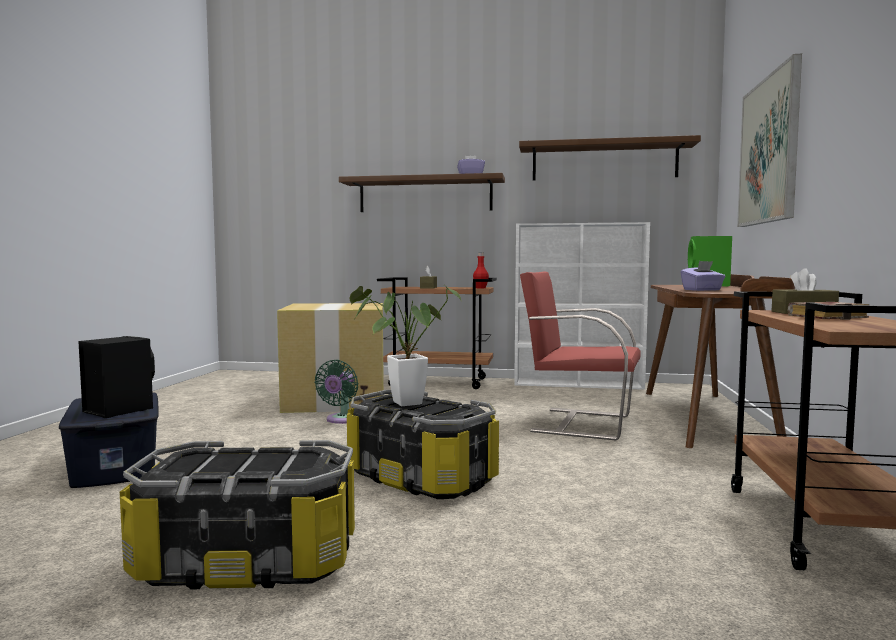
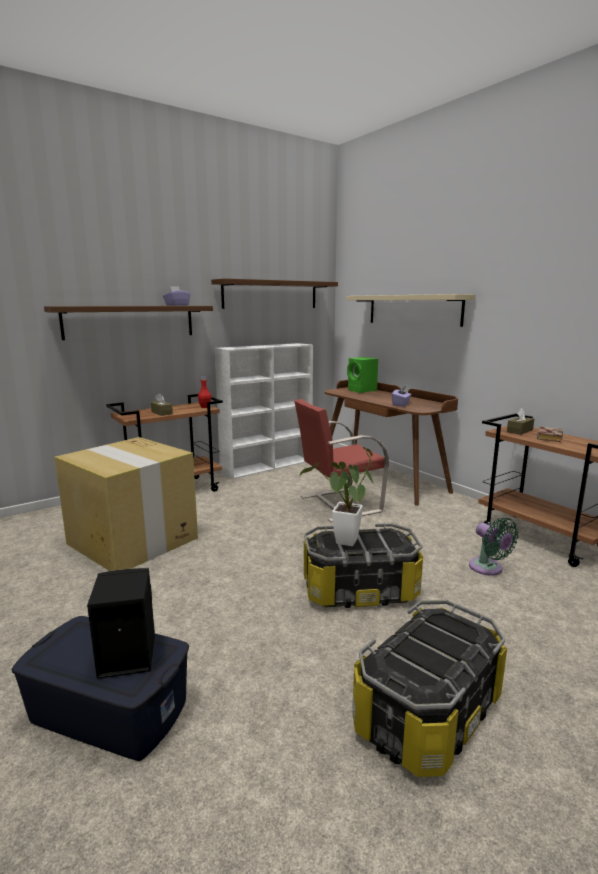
camera: 45 degrees left, 10 degrees up
(341, 420) = (190, 561): green fan -> green fan (488, 569)
(769, 151) = (413, 310): picture -> beige shelf

